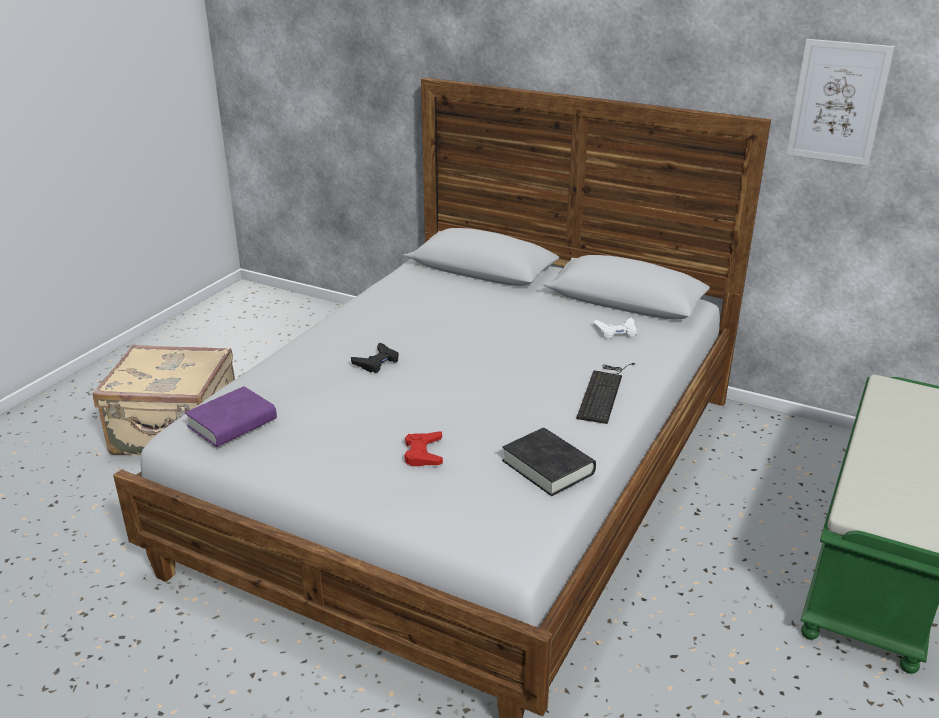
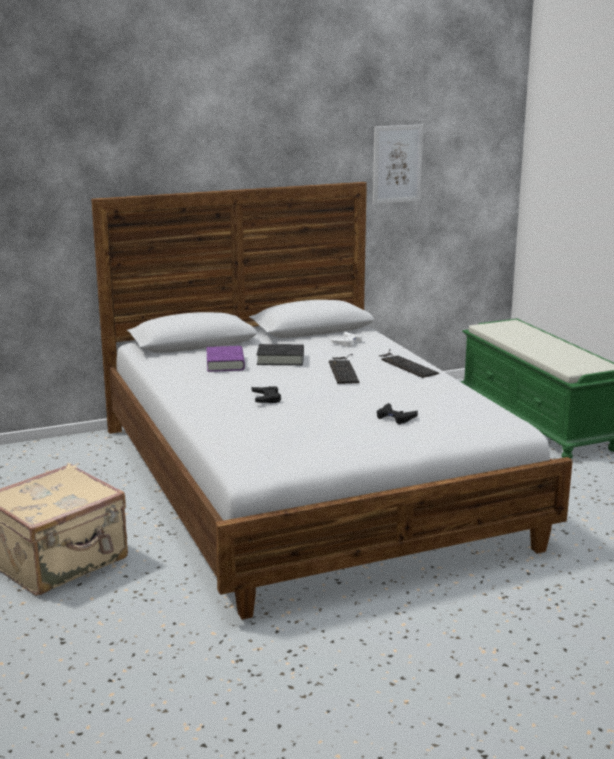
camera: 50 degrees left, 10 degrees down
(232, 423) = (270, 451): purple book -> purple book (225, 363)
(423, 453) = (395, 417): red game controller -> black game controller
(525, 365) = (343, 369): none -> keyboard
(548, 467) = (457, 397): black book -> black book (280, 359)

